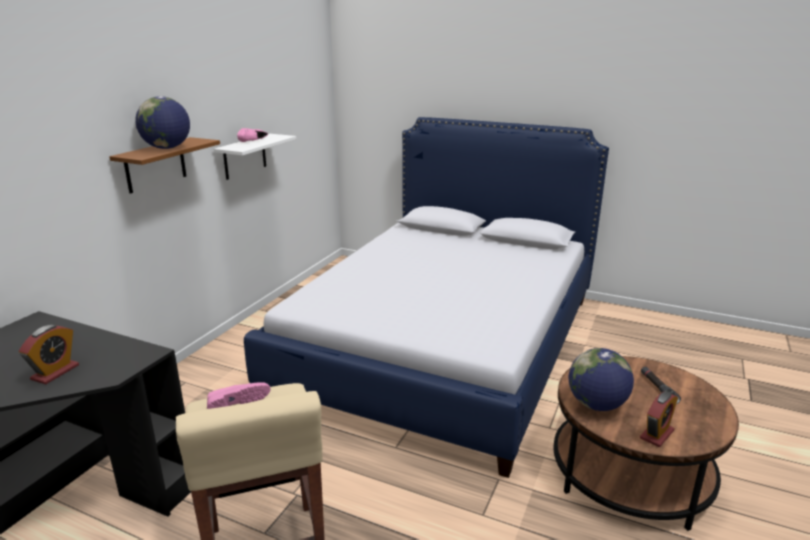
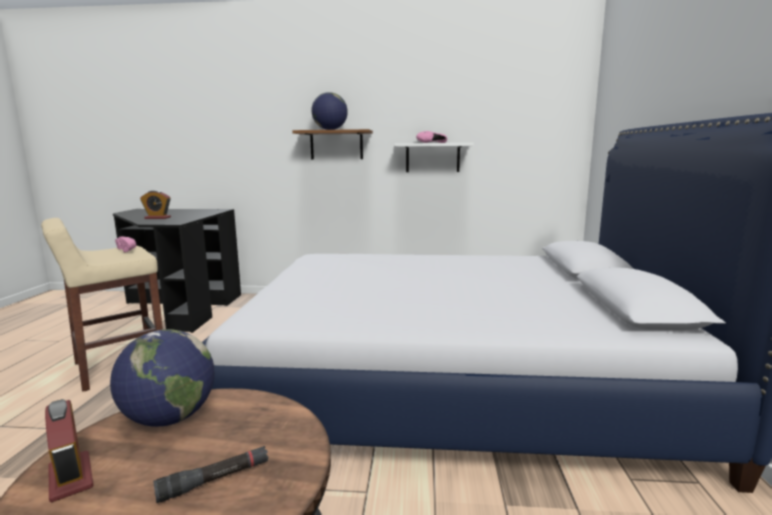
camera: 70 degrees right, 10 degrees down
(657, 434) = (70, 477): alarm clock -> alarm clock turned 150 degrees counterclockwise

